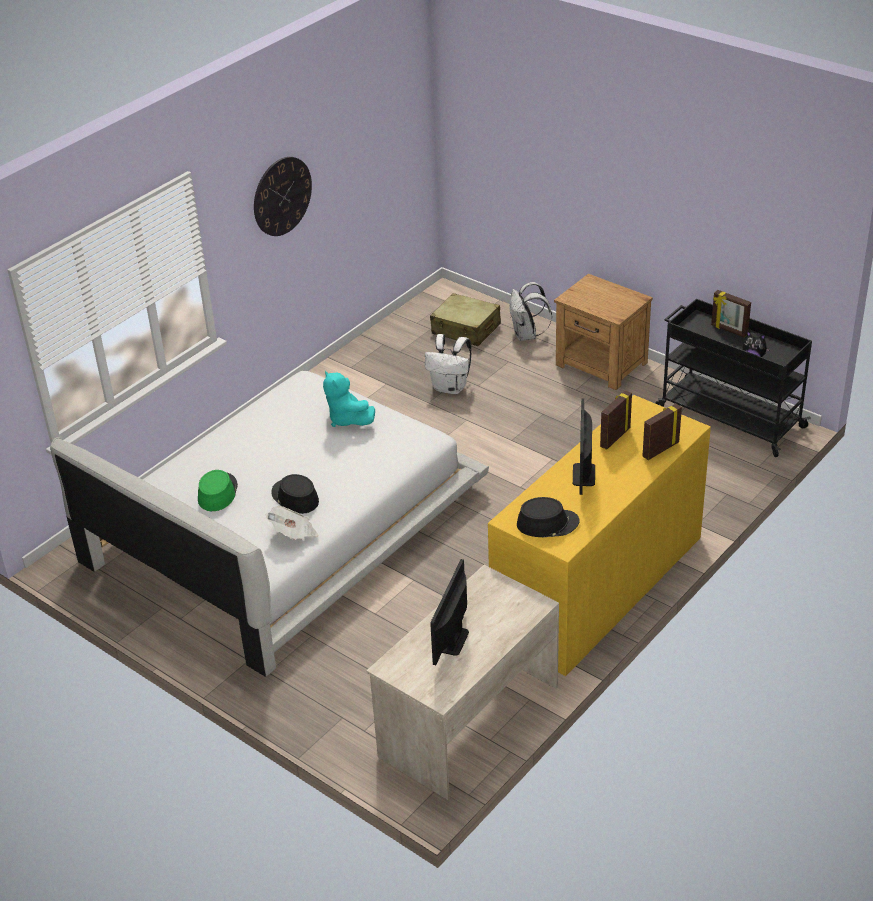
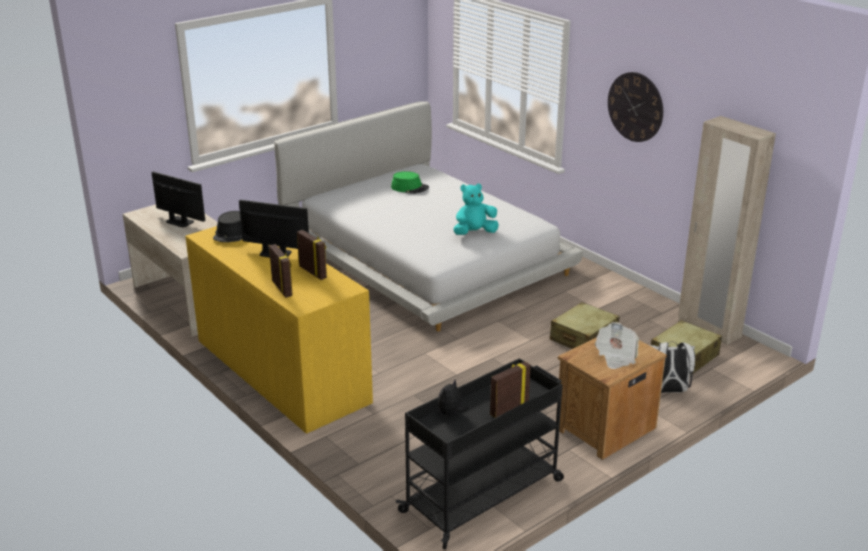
camera: 100 degrees right, 10 degrees down
(294, 534) = (351, 207): newspaper -> newspaper (616, 356)
(295, 497) = (389, 209): black hat -> none
(407, 317) = (708, 329): none -> beige wardrobe
(450, 387) = (583, 338): white backpack -> beige suitcase

